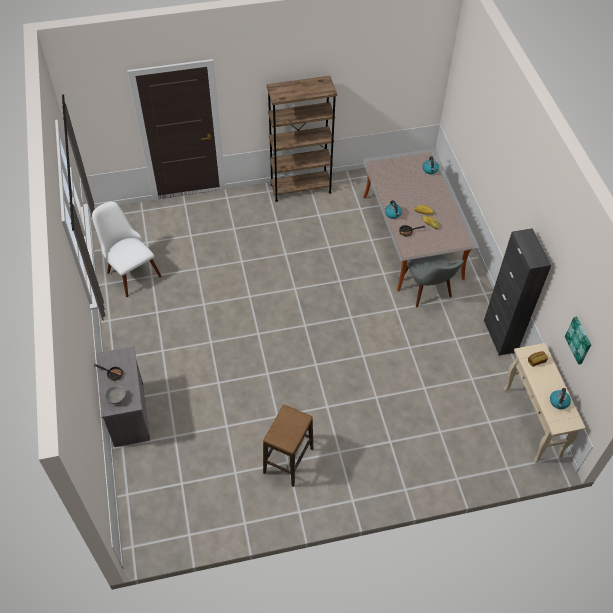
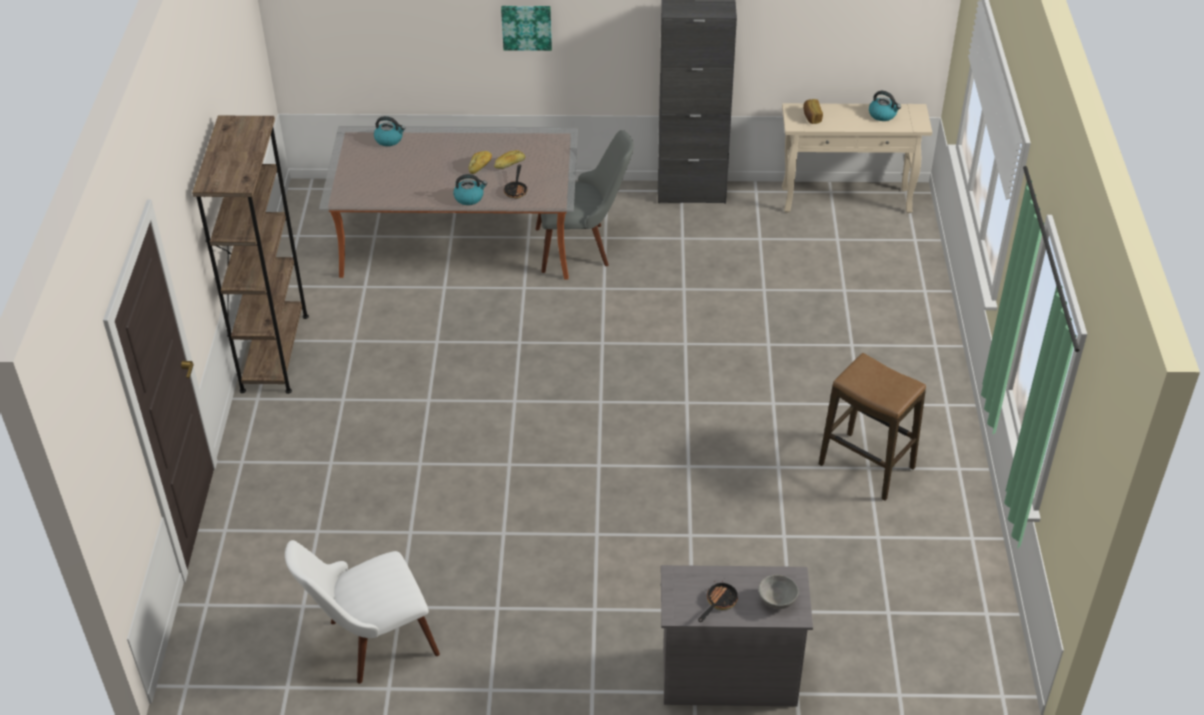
camera: 75 degrees left, 10 degrees down
(579, 340) = (842, 30): picture -> picture (526, 26)

